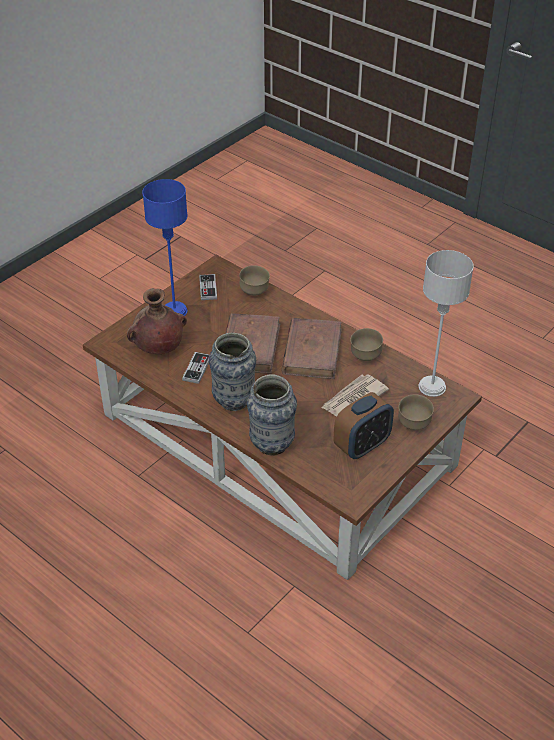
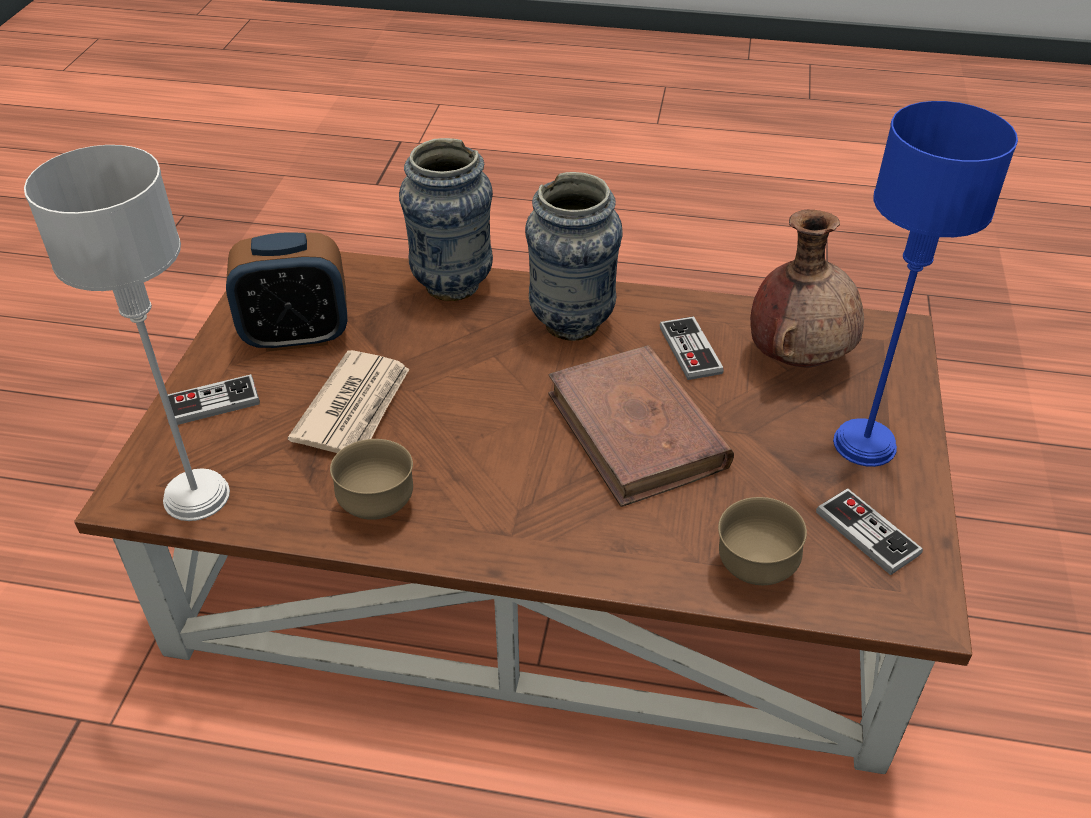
camera: 150 degrees right, 0 degrees up
(312, 351) = (502, 472): brown book -> none
(362, 446) = (297, 336): alarm clock -> alarm clock turned 120 degrees counterclockwise
(413, 425) = (212, 403): brown bowl -> game controller

